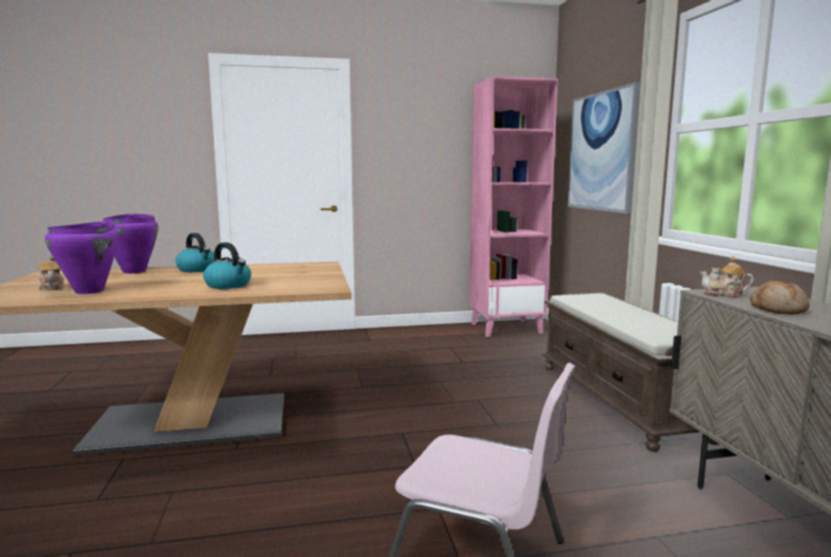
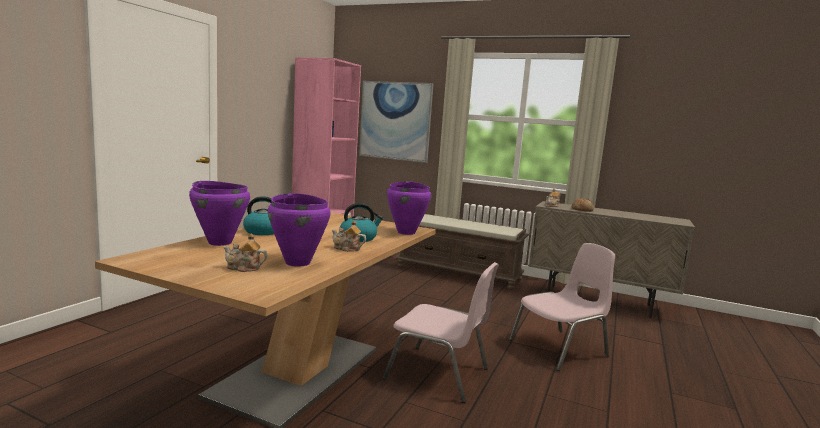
camera: 55 degrees left, 0 degrees up
(171, 290) = (347, 249): none -> teapot
(261, 489) = (439, 374): none -> pink chair
(298, 289) = (406, 232): none -> purple cooking pot

